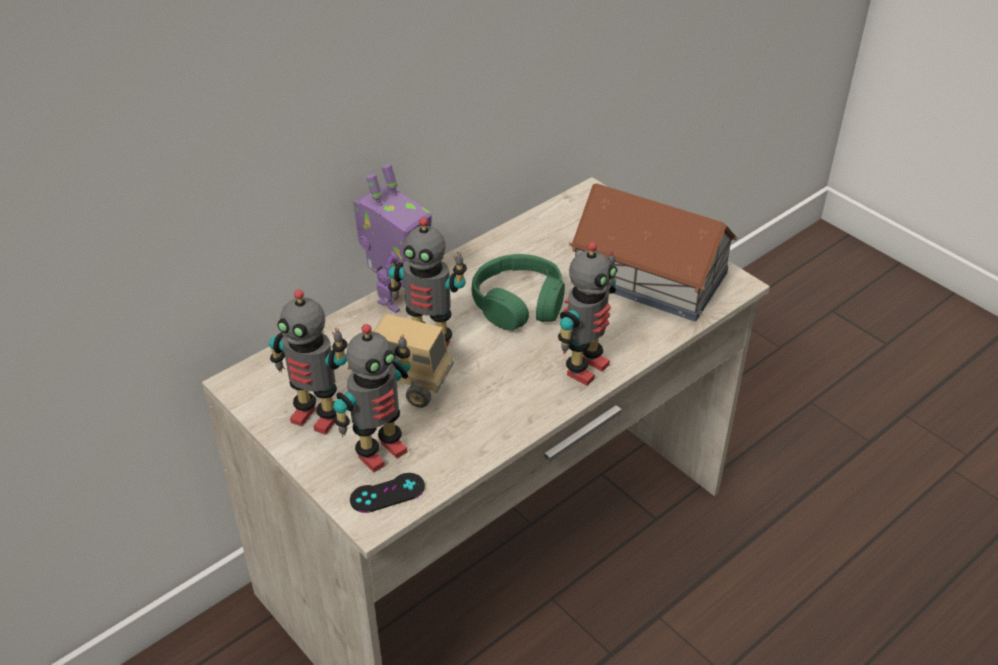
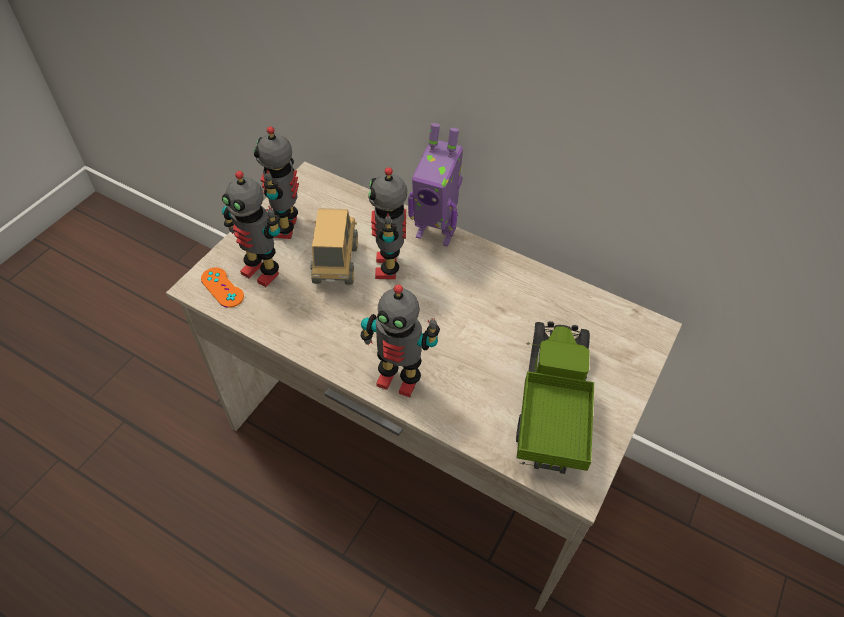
camera: 70 degrees right, 10 degrees up
(387, 493) = (222, 287): black game controller -> orange game controller
(519, 303) = (463, 312): green headphones -> none
(651, 276) = (551, 405): toy house -> toy truck

